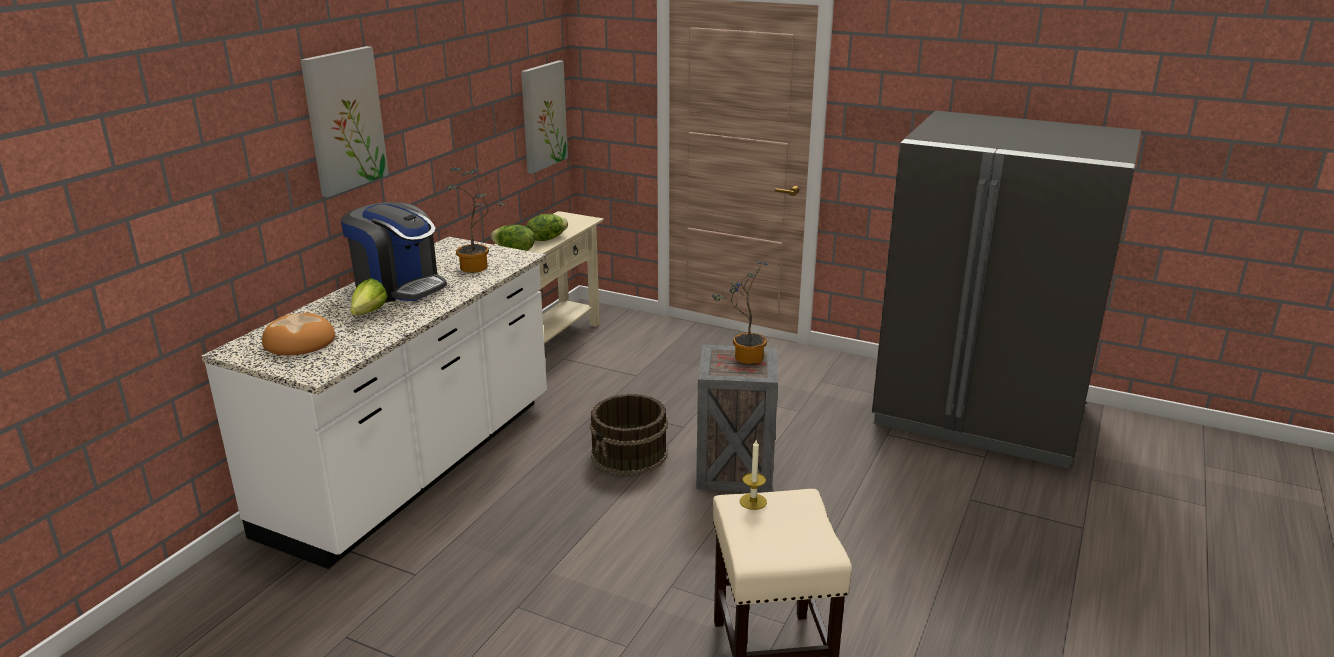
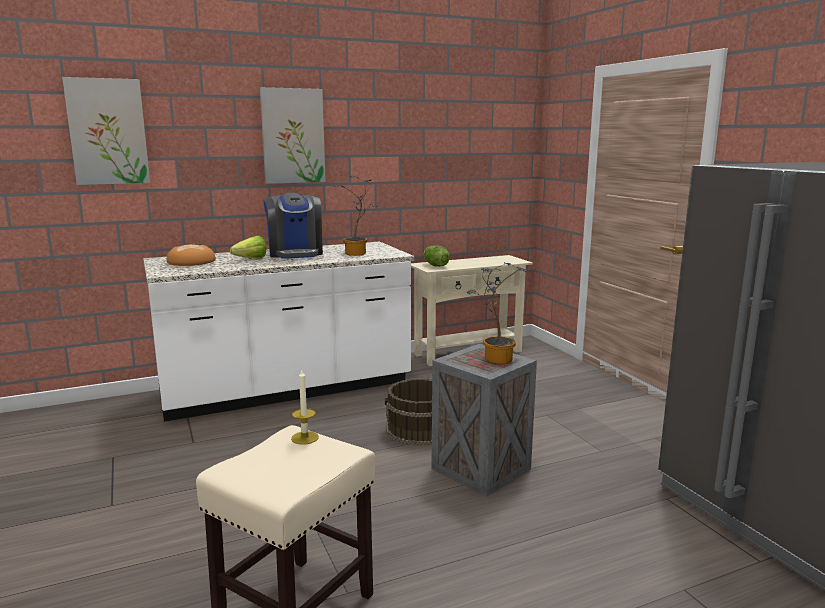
camera: 40 degrees right, 10 degrees down
(543, 116) = (501, 176): picture -> picture (108, 132)
(546, 239) = (469, 264): lettuce -> none

